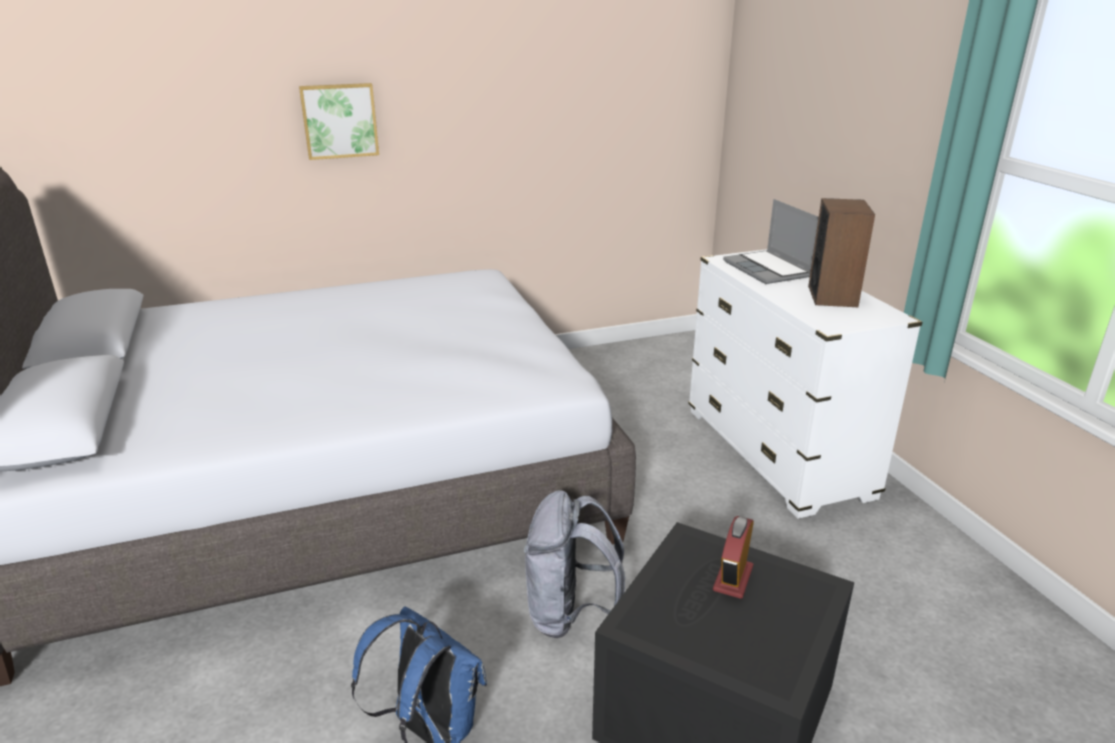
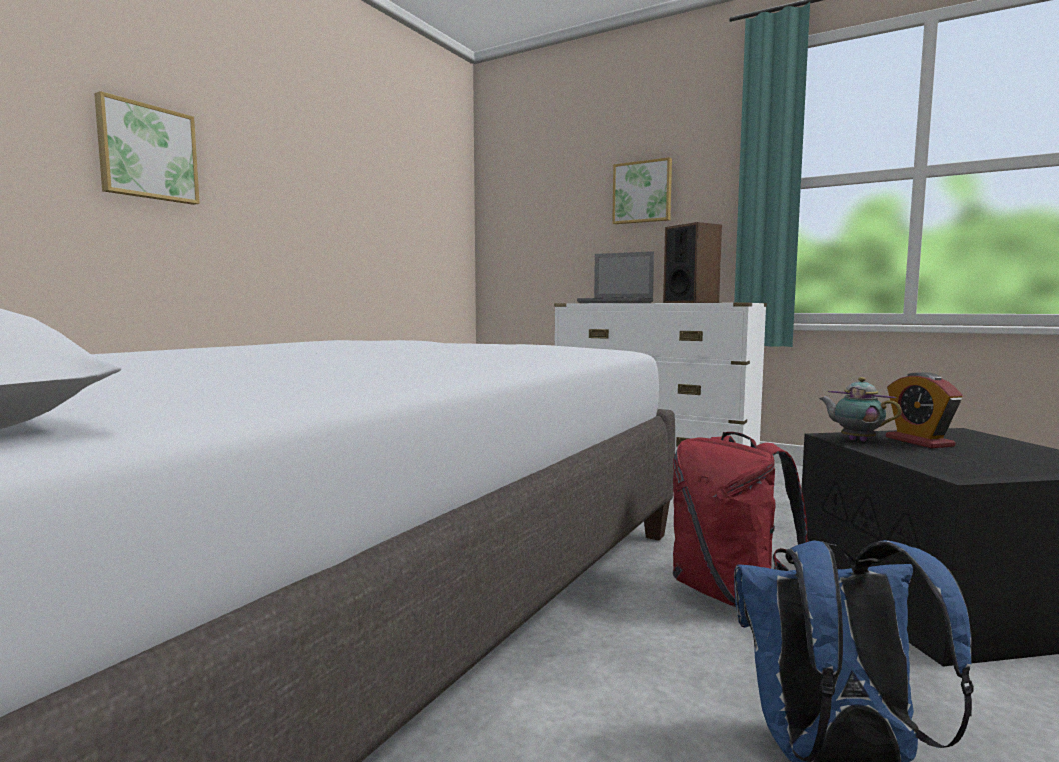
camera: 40 degrees left, 20 degrees down
(570, 614) = (729, 594): grey backpack -> red backpack
(686, 550) = (855, 440): none -> teapot
(864, 119) = (642, 192): none -> picture

